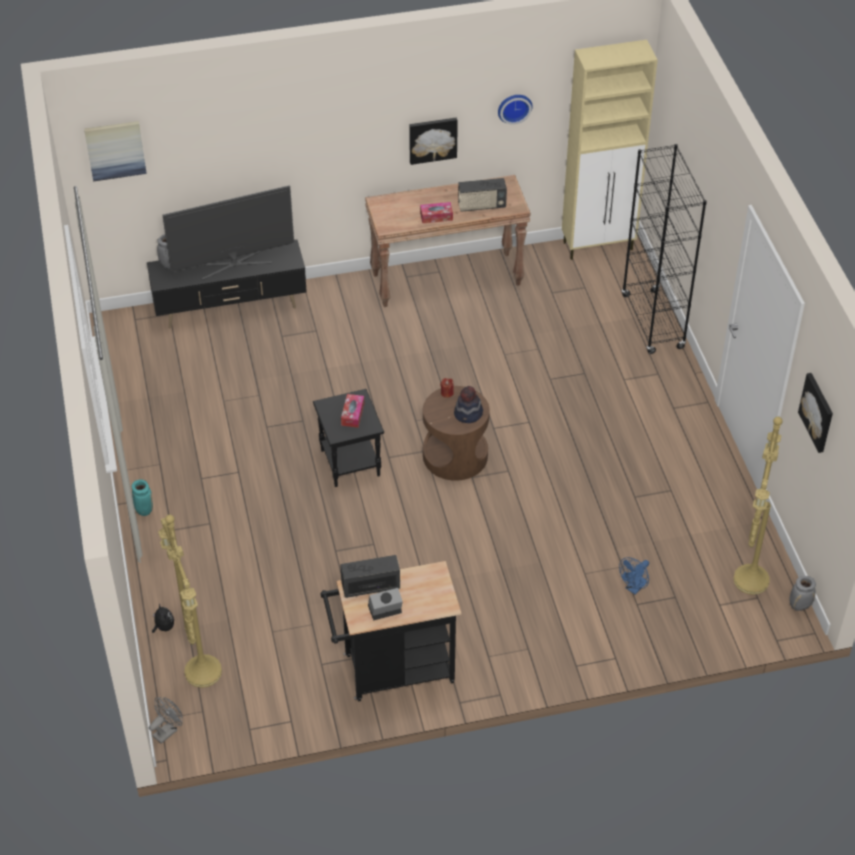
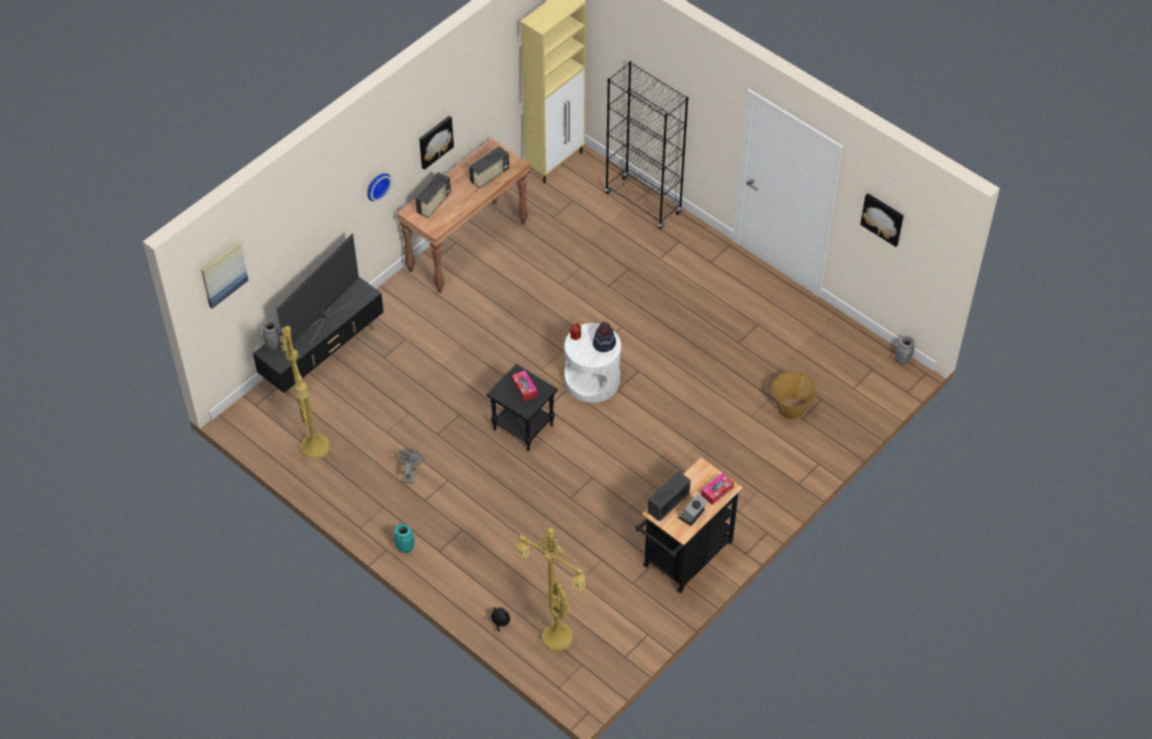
camera: 35 degrees left, 5 degrees up
(168, 731) = (570, 692): grey fan -> grey fan (410, 473)
(406, 205) = (434, 203): none -> radio
(436, 216) = (464, 201): tissue box -> tissue box (717, 491)
(455, 456) = (592, 380): brown side table -> white side table
(514, 107) = (485, 86): wall clock -> wall clock (377, 185)
(634, 588) = (791, 408): blue fan -> basket
(749, 578) = (857, 359): yellow floor lamp -> yellow floor lamp (312, 447)

